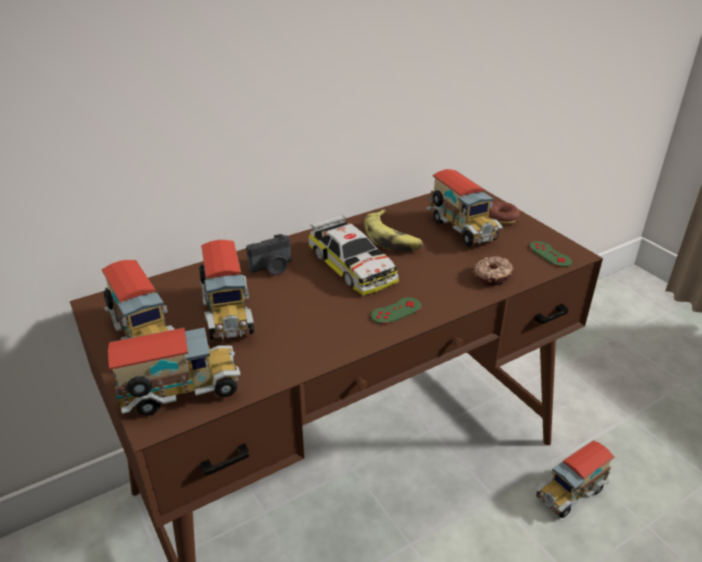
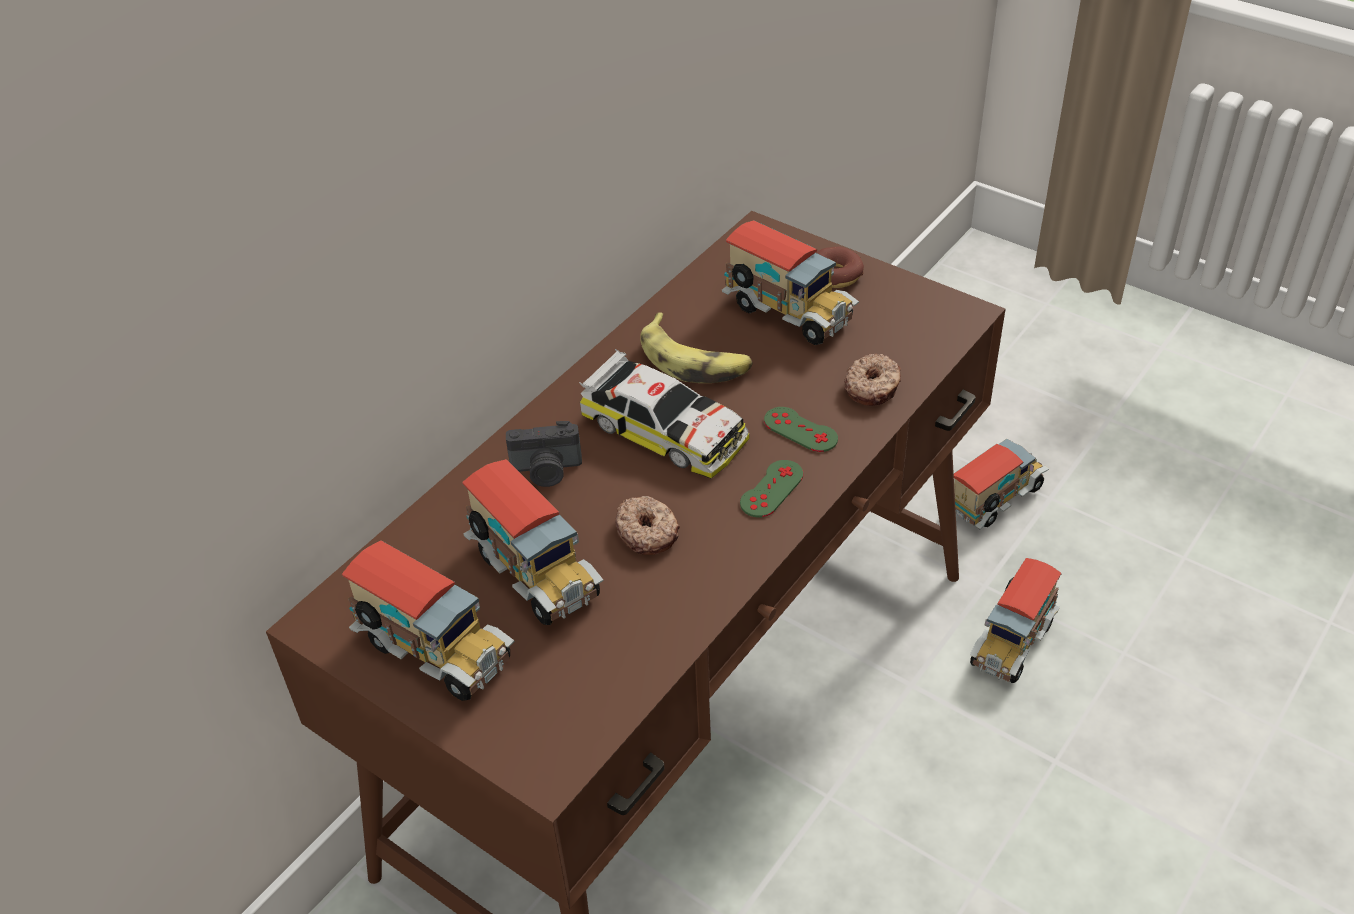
camera: 20 degrees left, 10 degrees up
(182, 394) = (557, 719): toy truck -> toy truck (995, 501)
(272, 268) = (546, 471): camera -> camera turned 45 degrees clockwise
(307, 312) = (647, 532): none -> donut
(550, 254) = (933, 323): green game controller -> green game controller (800, 430)

